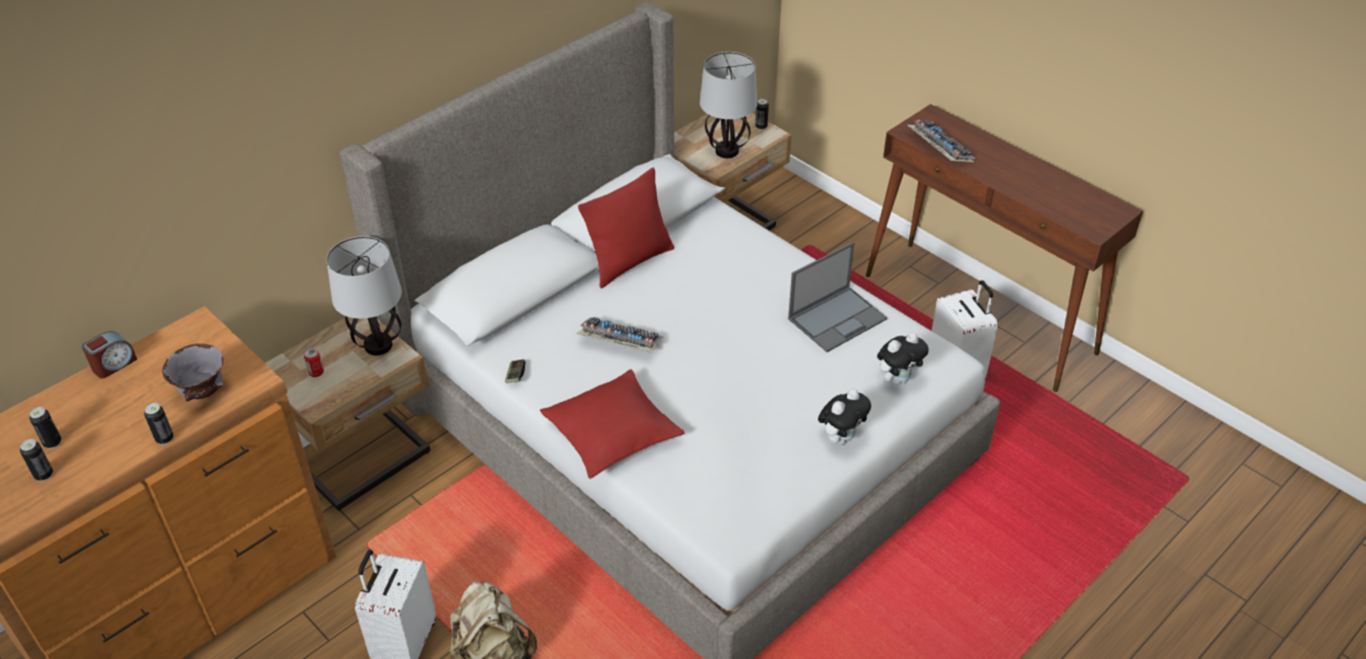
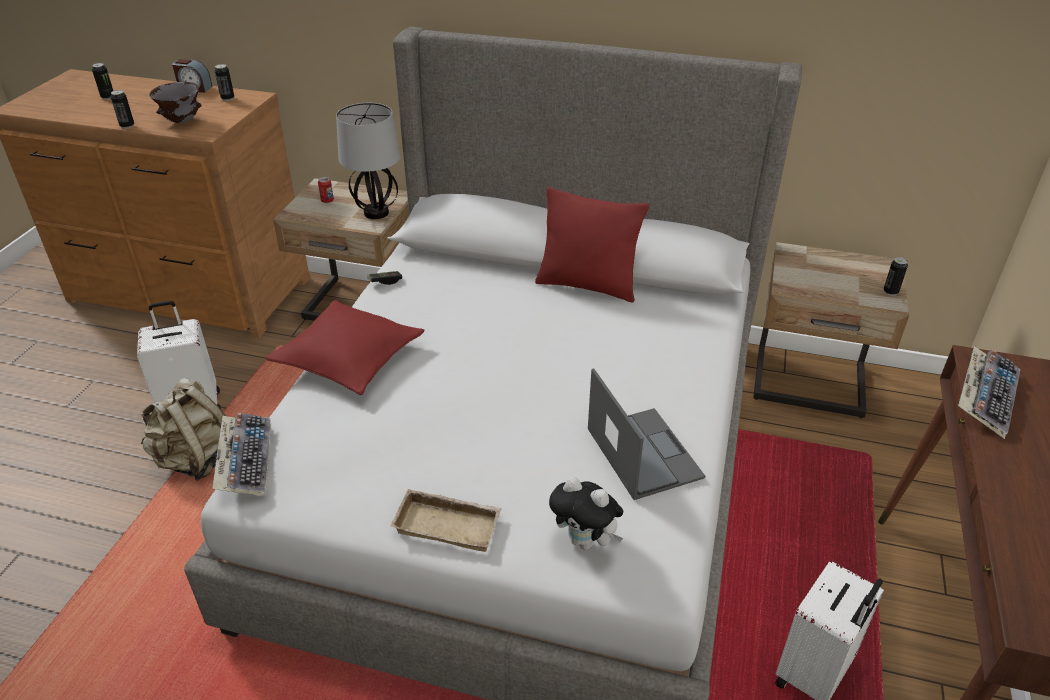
camera: 60 degrees right, 5 degrees down
(44, 475) = (76, 105): can -> can (227, 98)
(619, 342) = (471, 318): keyboard -> keyboard (245, 460)
(727, 151) = (822, 285): table lamp -> none
(837, 318) = (642, 452): laptop -> laptop turned 135 degrees counterclockwise
(841, 437) = (449, 524): plush toy -> beige tray

